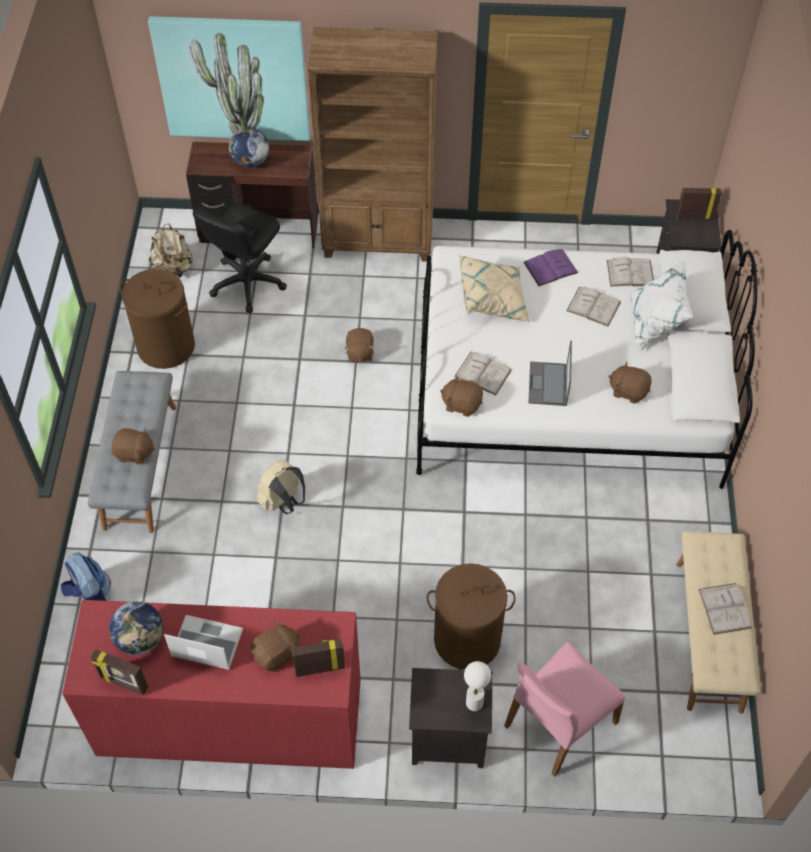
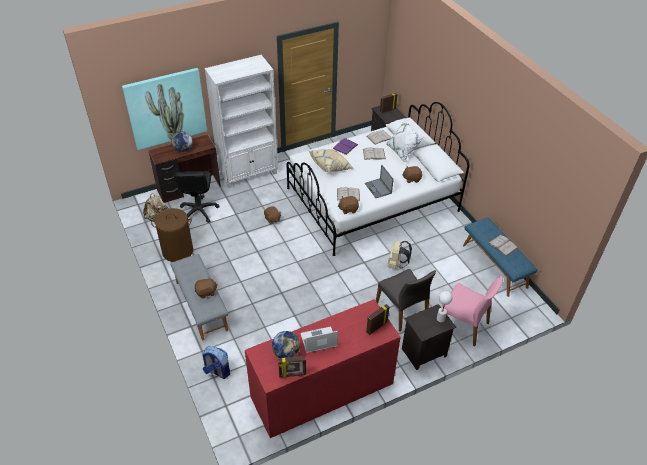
camera: 30 degrees left, 10 degrees down
(277, 654) = (353, 330): brown plush toy -> none
(283, 502) = (281, 292): beige backpack -> beige backpack (396, 264)
(379, 241) = (248, 173): brown bookcase -> white bookcase
(467, 640) = (402, 310): brown laundry basket -> grey chair
(558, 724) = (463, 325): pink chair -> pink chair turned 75 degrees counterclockwise
(709, 635) = (495, 265): beige bench -> blue bench

